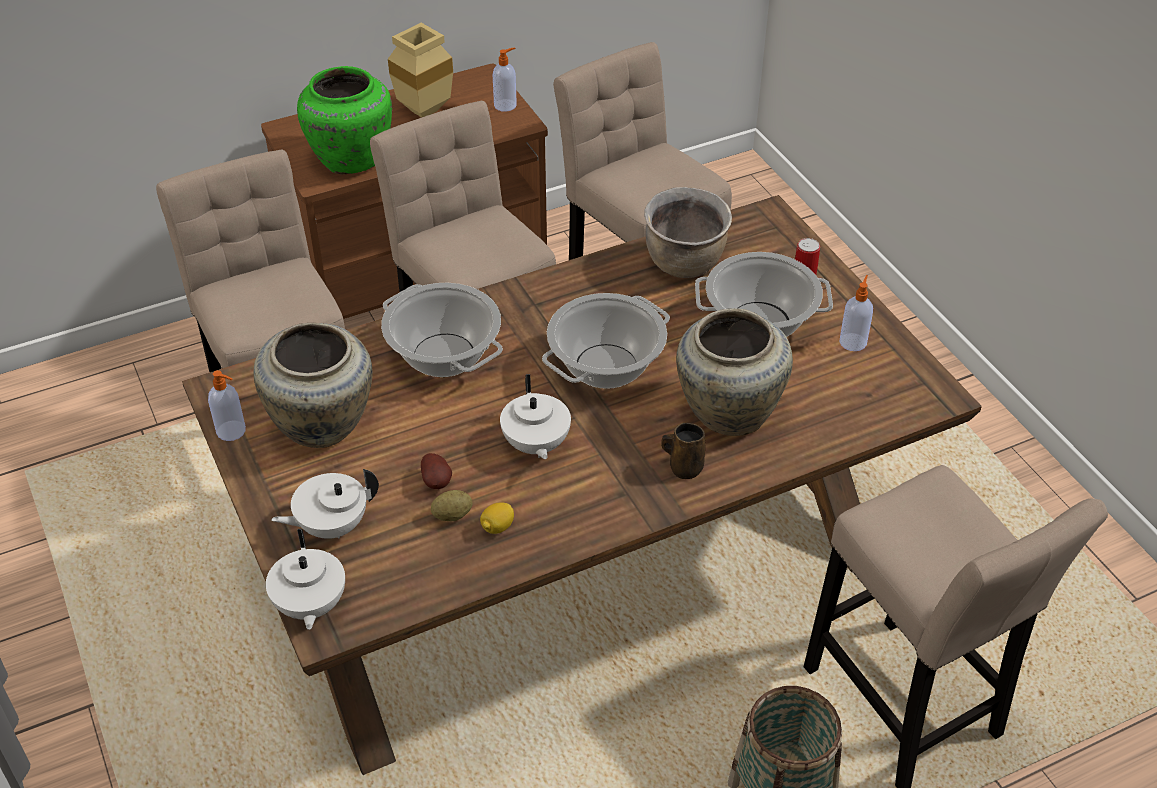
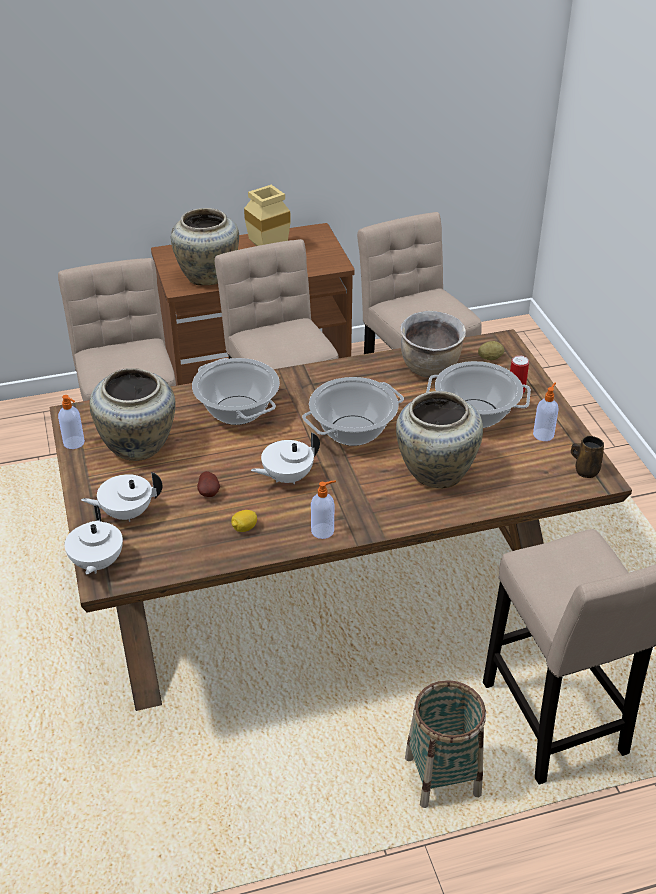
camera: 10 degrees right, 5 degrees down
(352, 158) = (208, 275): green vase -> beige vase
(452, 515) = (214, 516): potato -> potato (490, 358)
(506, 105) = (328, 251): soap dispenser -> soap dispenser (323, 531)
(535, 445) = (287, 477): white teapot -> white teapot turned 60 degrees clockwise
(684, 467) = (392, 505): brown mug -> brown mug (585, 470)

